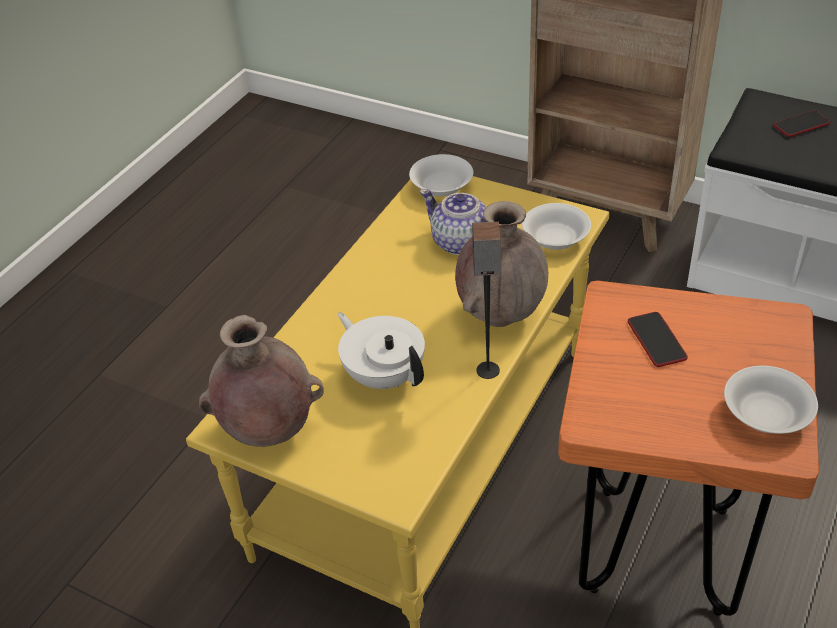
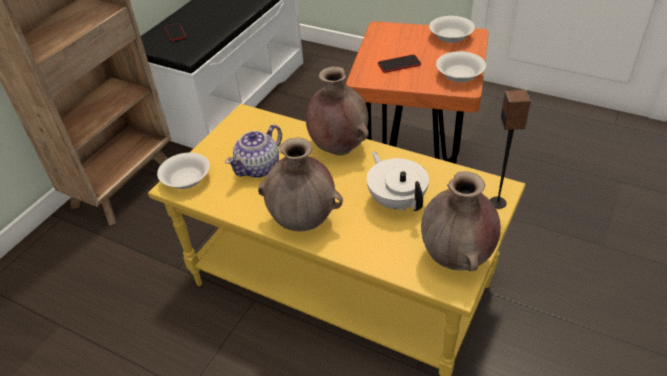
camera: 90 degrees left, 0 degrees up
(356, 289) = (303, 221): none -> brown vase
(384, 375) = (397, 200): white teapot -> white teapot turned 105 degrees clockwise
(487, 370) = (391, 153): speaker -> speaker (498, 202)
(556, 239) = (265, 124): white bowl -> white bowl (460, 75)

